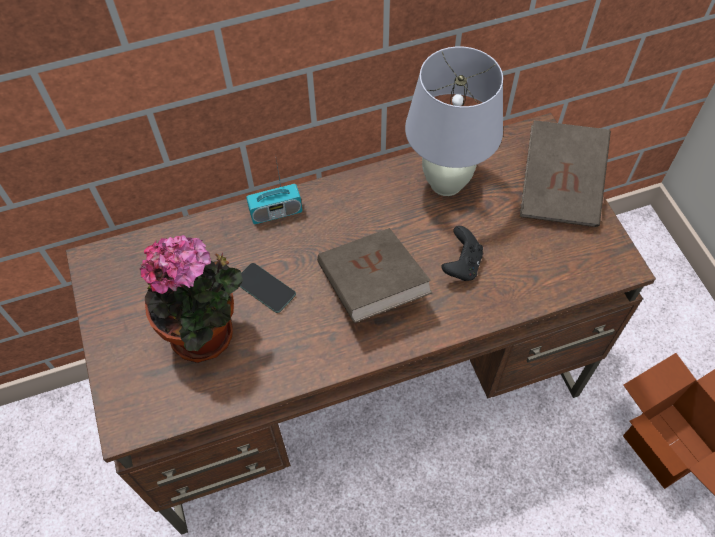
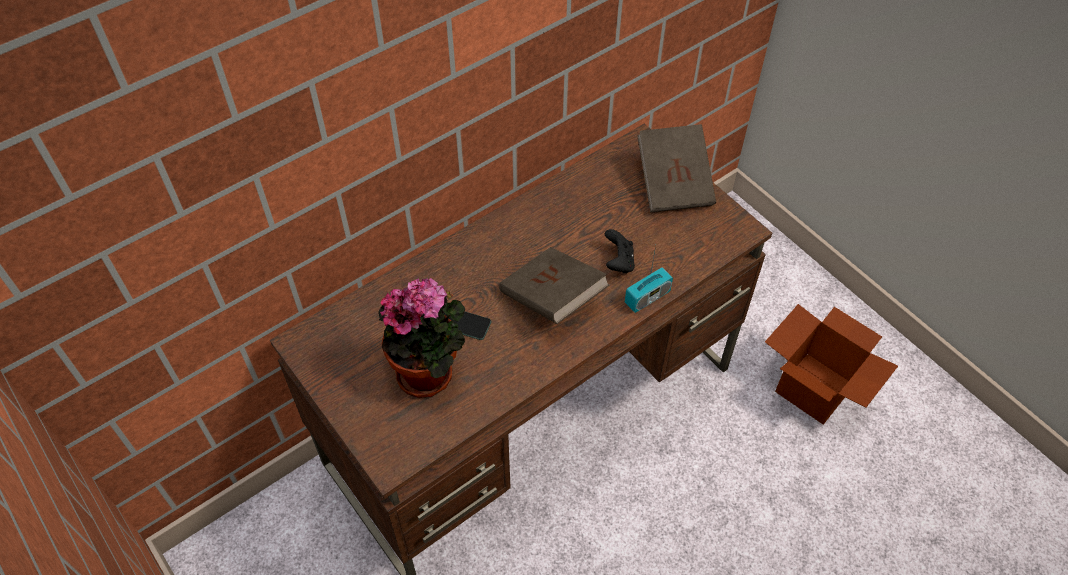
camera: 20 degrees left, 5 degrees down
(276, 212) = (446, 260): radio -> radio (647, 297)
(445, 183) = (580, 201): white table lamp -> none

